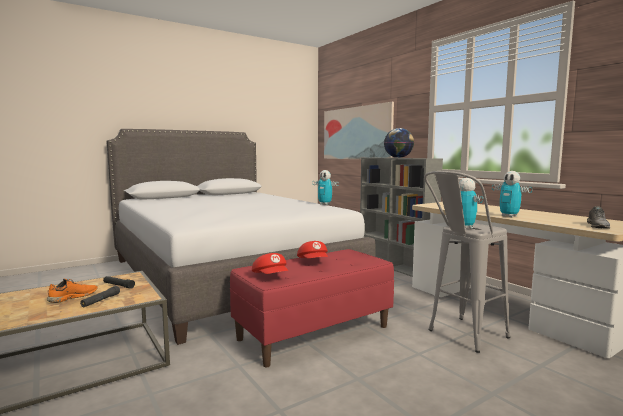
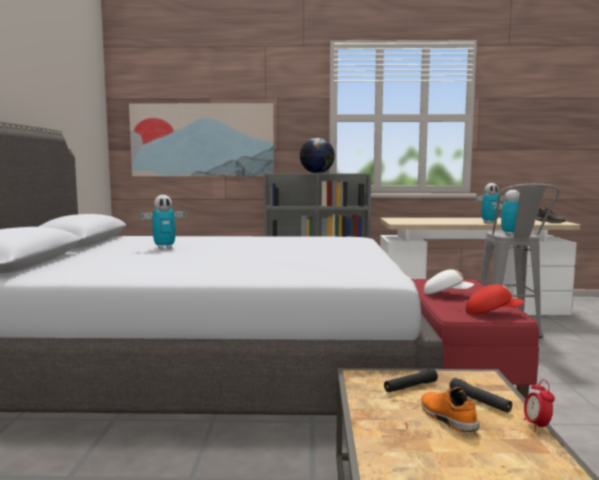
camera: 55 degrees left, 0 degrees up
(65, 315) = (537, 426): none -> alarm clock
(313, 262) = (446, 294): red cap -> white cap
(325, 204) = (305, 235): toy robot -> toy robot (164, 248)

